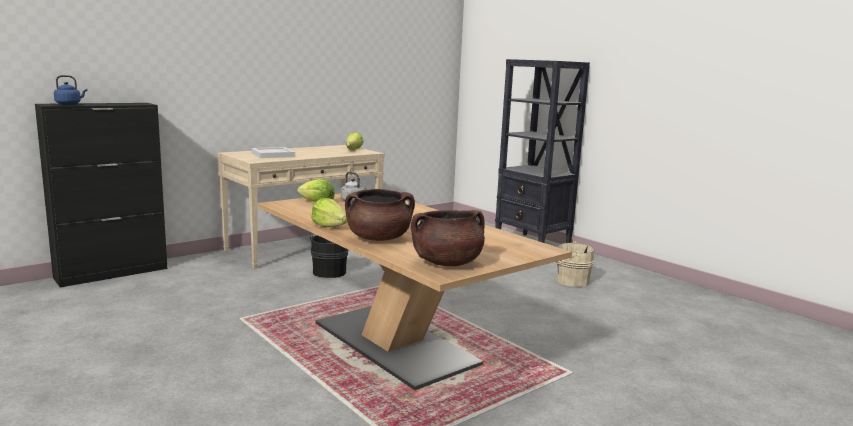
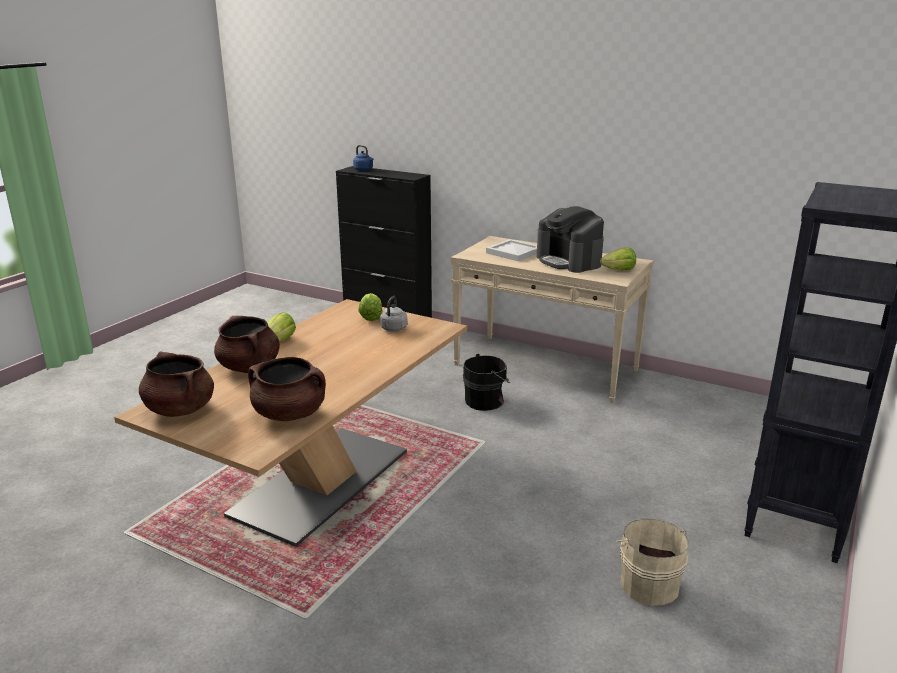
camera: 70 degrees right, 10 degrees up
(317, 152) = (569, 261): none -> coffee machine
(486, 237) = (290, 414): none -> brown cooking pot

